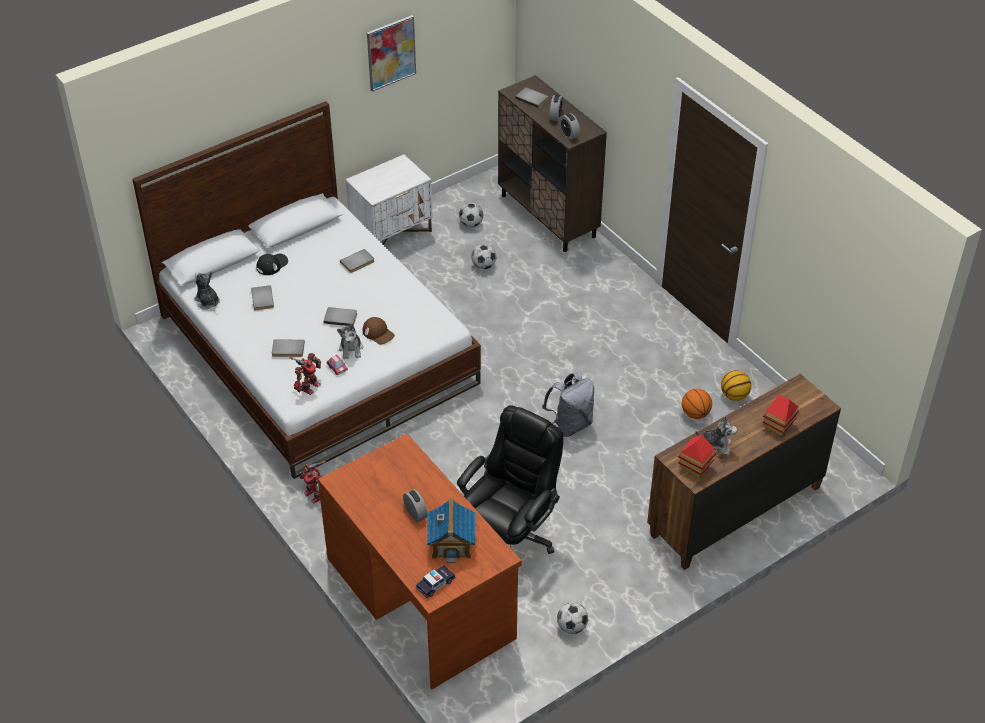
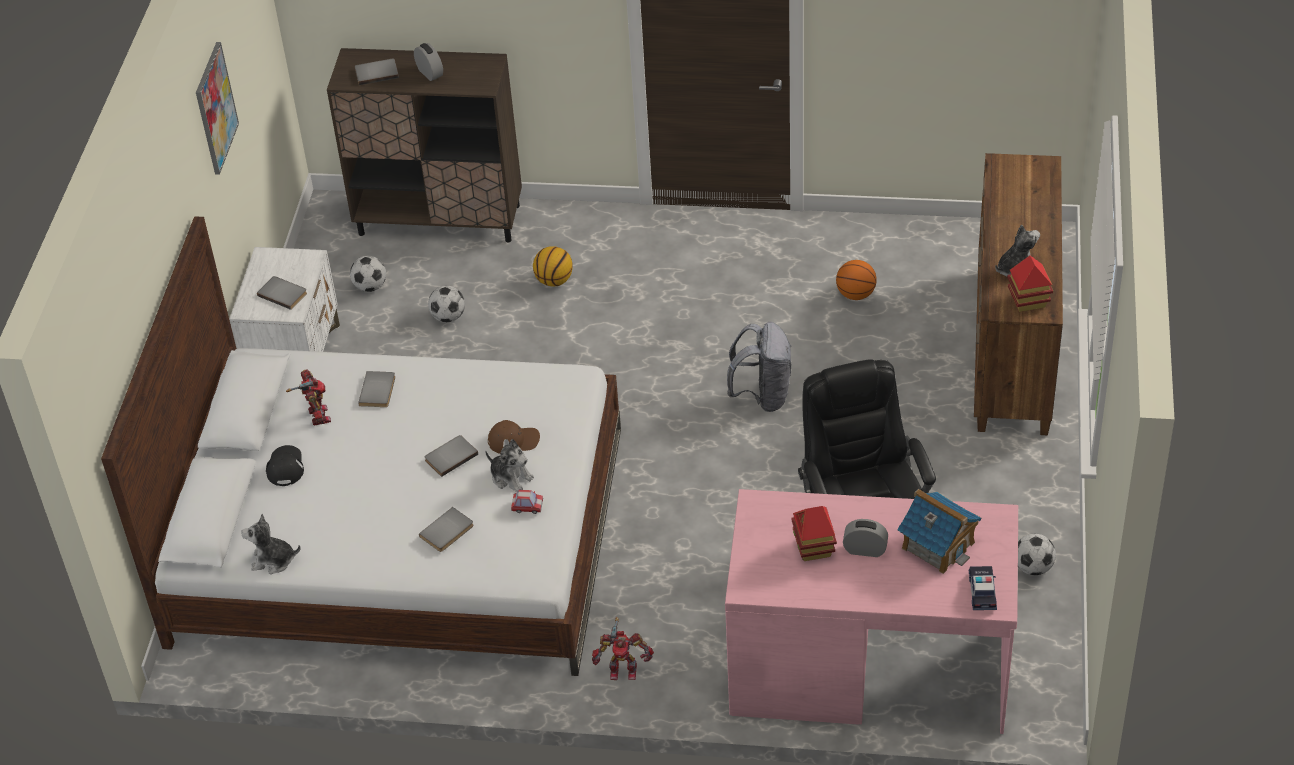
camera: 45 degrees left, 0 degrees up
(263, 299) = (334, 506): grey book -> grey book (283, 293)
(308, 386) = (527, 547): toy robot -> toy robot (317, 416)
(421, 596) = (868, 666): brown desk -> pink desk
(569, 134) = (473, 81): alarm clock -> none
(734, 395) = (864, 251): basketball -> basketball (554, 280)
(778, 426) = (1037, 211): toy house -> toy house (814, 548)

